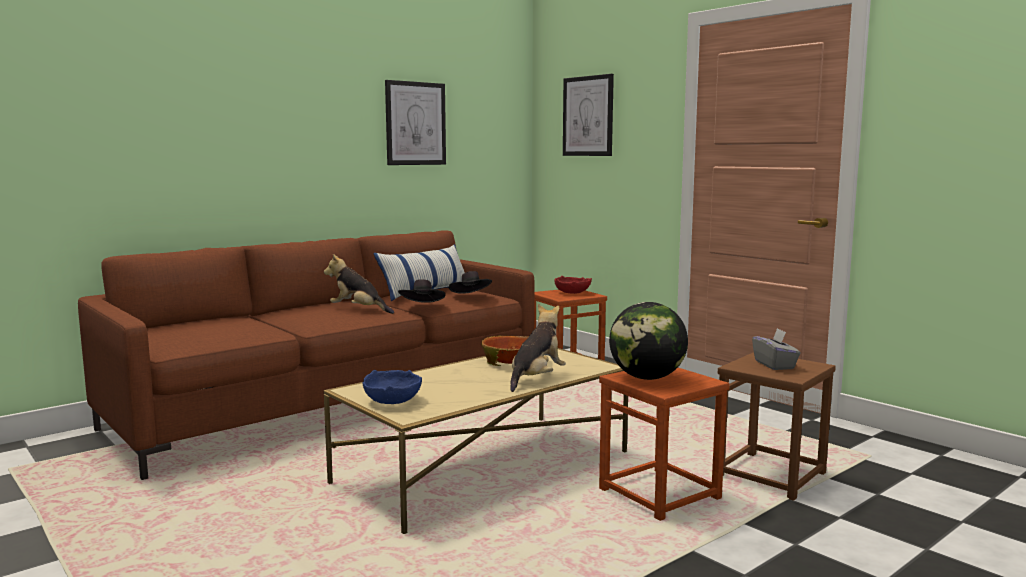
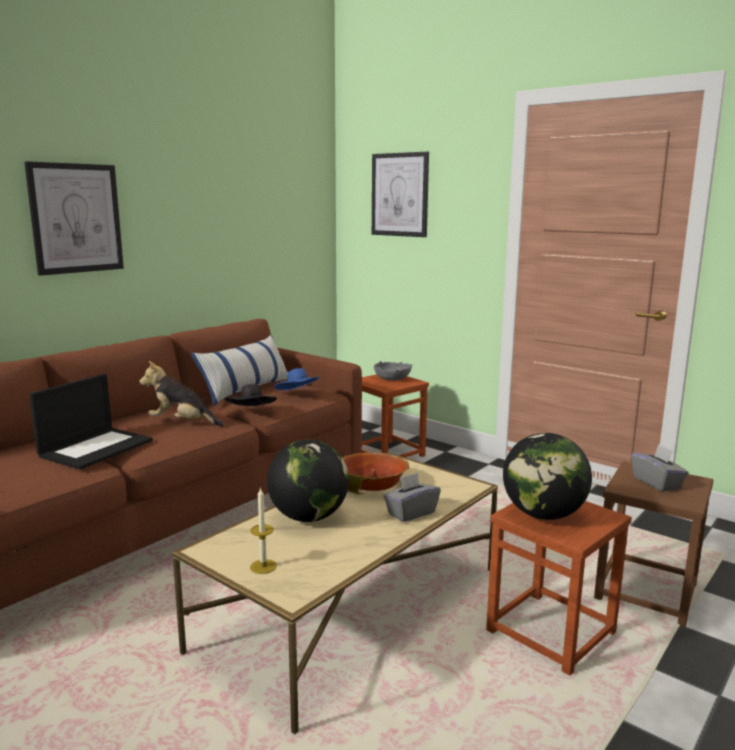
camera: 10 degrees left, 5 degrees up
(280, 321) = (96, 448): none -> laptop
(392, 401) = (263, 566): blue bowl -> candle
(415, 123) = (222, 203): picture -> picture (76, 218)
(445, 377) = (308, 517): none -> globe
(471, 296) = (298, 394): black hat -> blue hat
(536, 379) = (411, 513): plush toy -> grey tissue box
(572, 292) = (392, 379): red bowl -> grey bowl

